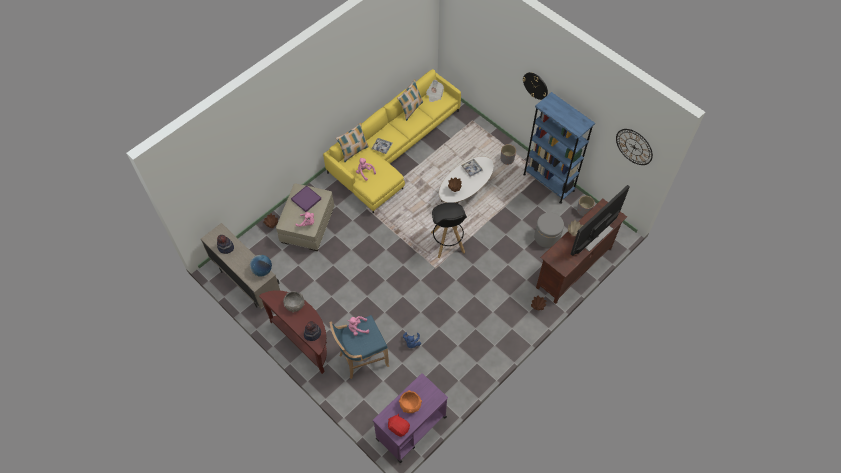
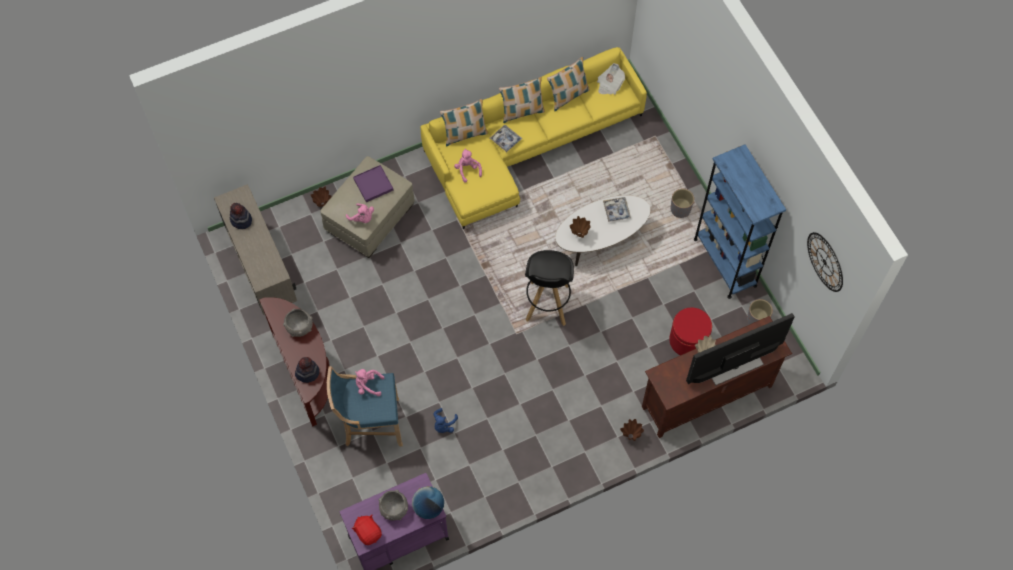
camera: 20 degrees right, 5 degrees up
(262, 270) = (275, 267): globe -> globe (428, 507)
(385, 127) = (522, 112): none -> pillow
(410, 405) = (394, 509): orange bowl -> grey bowl
(535, 85) = (731, 126): wall clock -> none
(547, 237) = (688, 340): grey ottoman -> red ottoman

